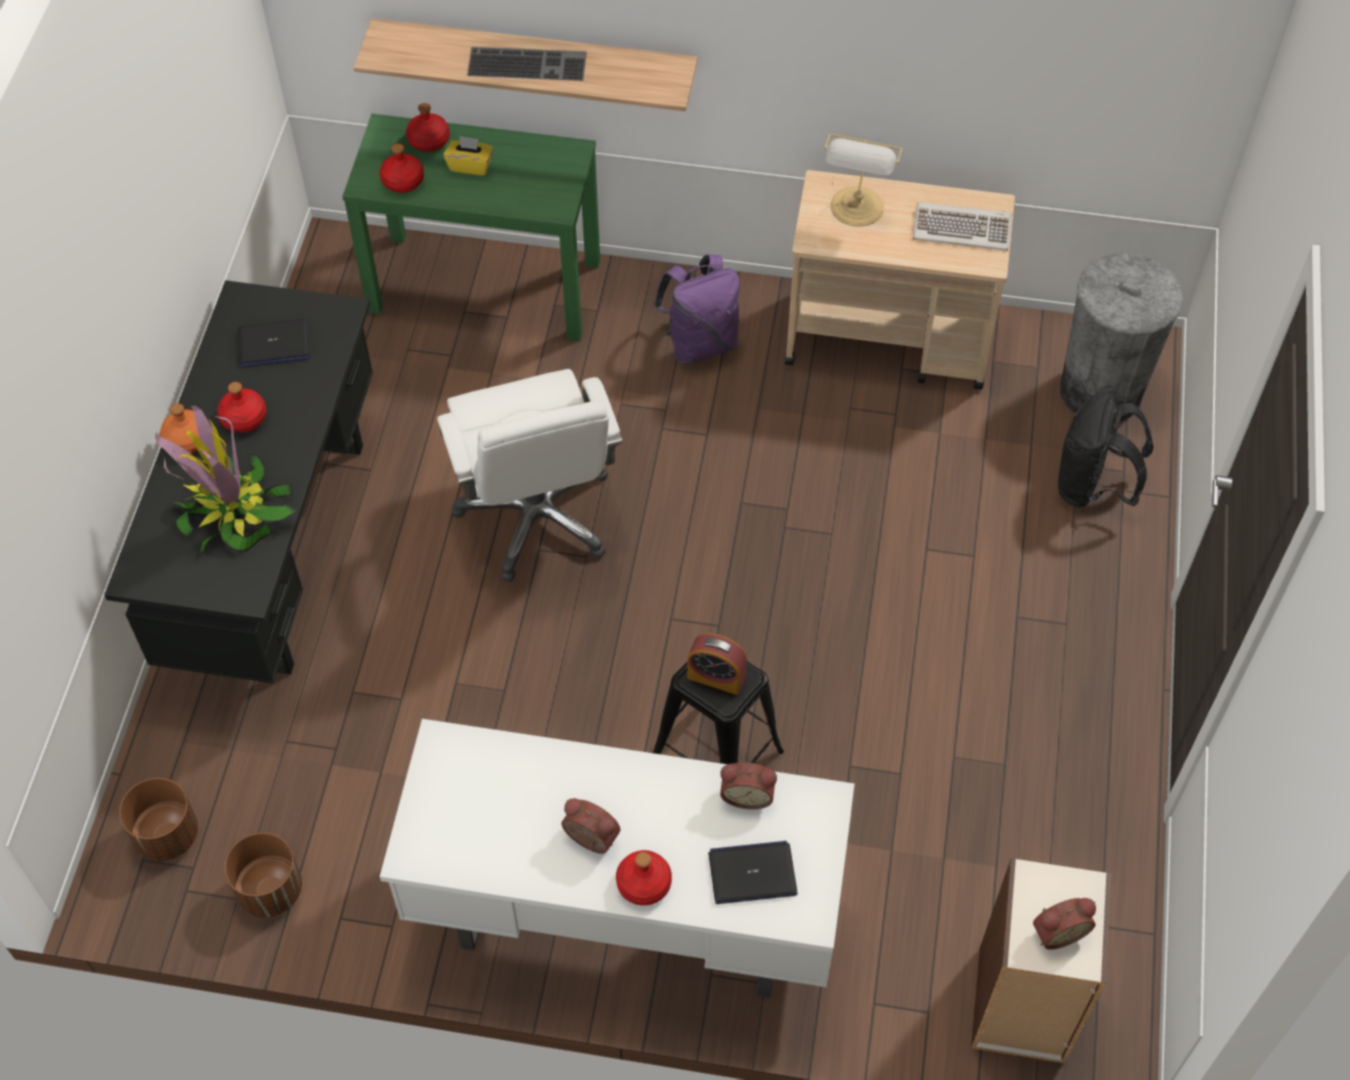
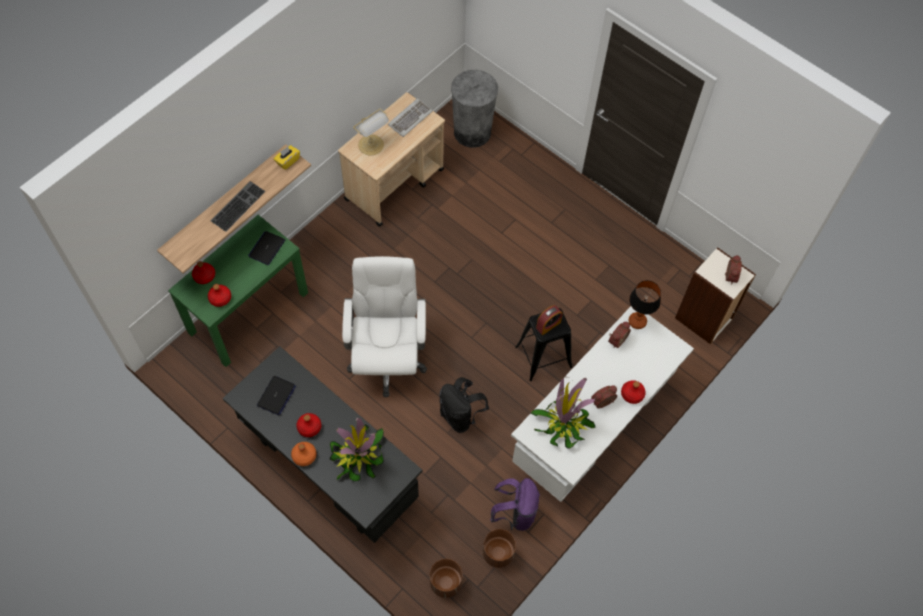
camera: 60 degrees left, 5 degrees up
(470, 165) = (233, 268): yellow tissue box -> yellow tissue box (287, 161)
(498, 794) = (563, 424): none -> potted plant
(537, 516) = (387, 358): white office chair -> white office chair turned 105 degrees counterclockwise
(700, 343) = (344, 250): purple backpack -> purple backpack (515, 513)
(752, 873) = (649, 356): laptop -> laptop (267, 248)
(817, 810) = (637, 321): none -> table lamp
(1092, 487) = (513, 163): black backpack -> black backpack (460, 415)

